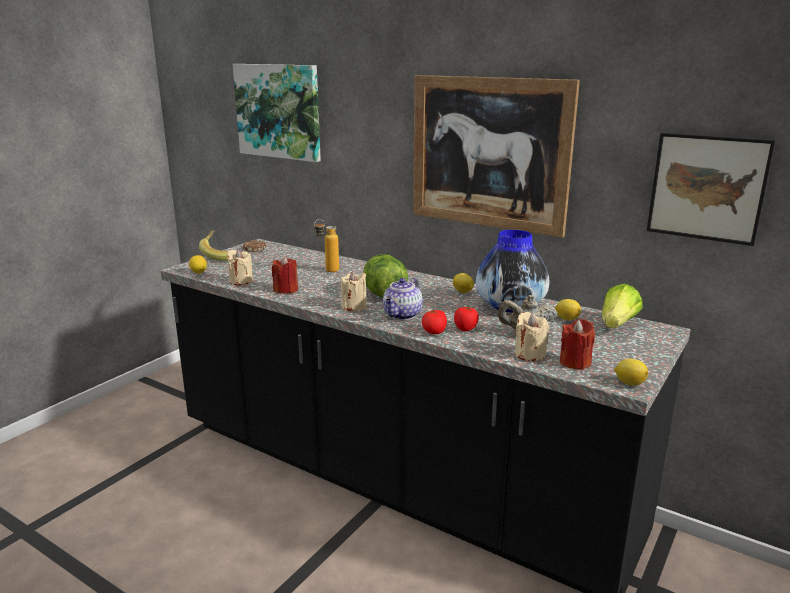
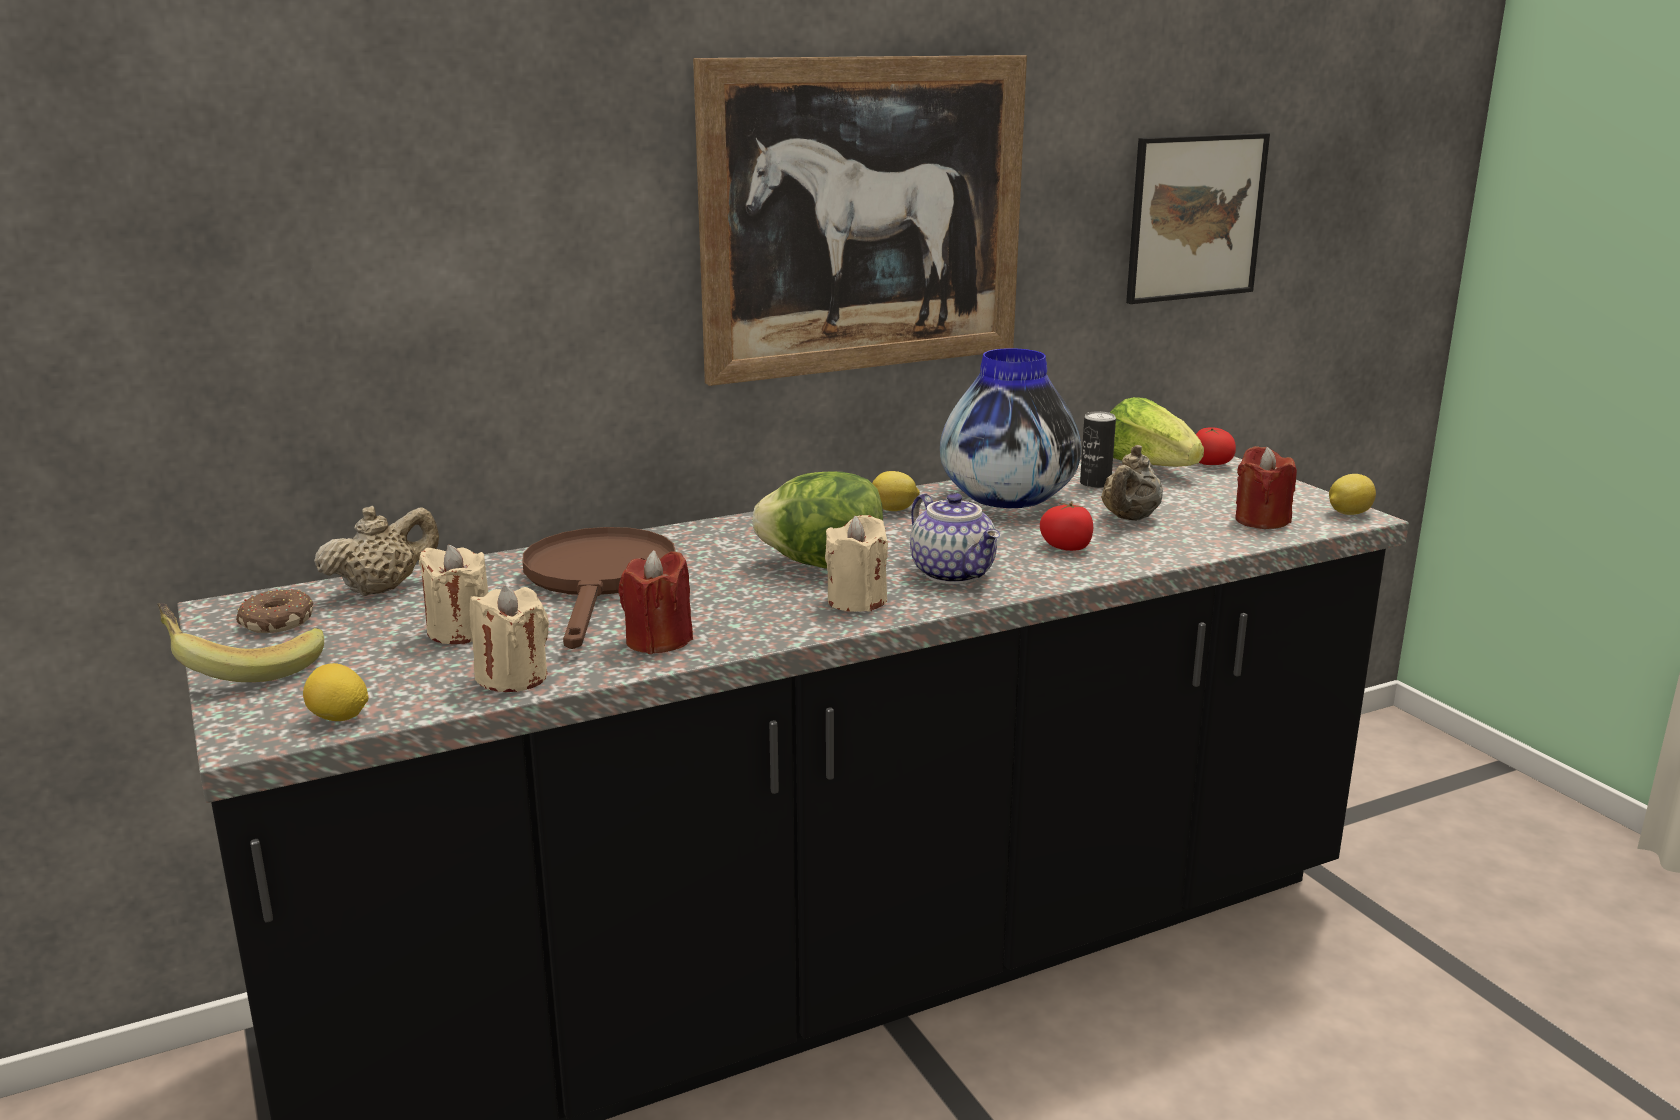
camera: 60 degrees left, 0 degrees up
(279, 111) = (226, 188): picture -> none
(290, 252) = (382, 589): none -> beige teapot
(327, 271) = (599, 581): bottle -> brown frying pan
(434, 332) = (1061, 570): tomato -> tomato (1211, 464)
(529, 354) = (1212, 536): beige candle -> beige candle (460, 631)
(566, 319) = (1095, 484): lemon -> can

